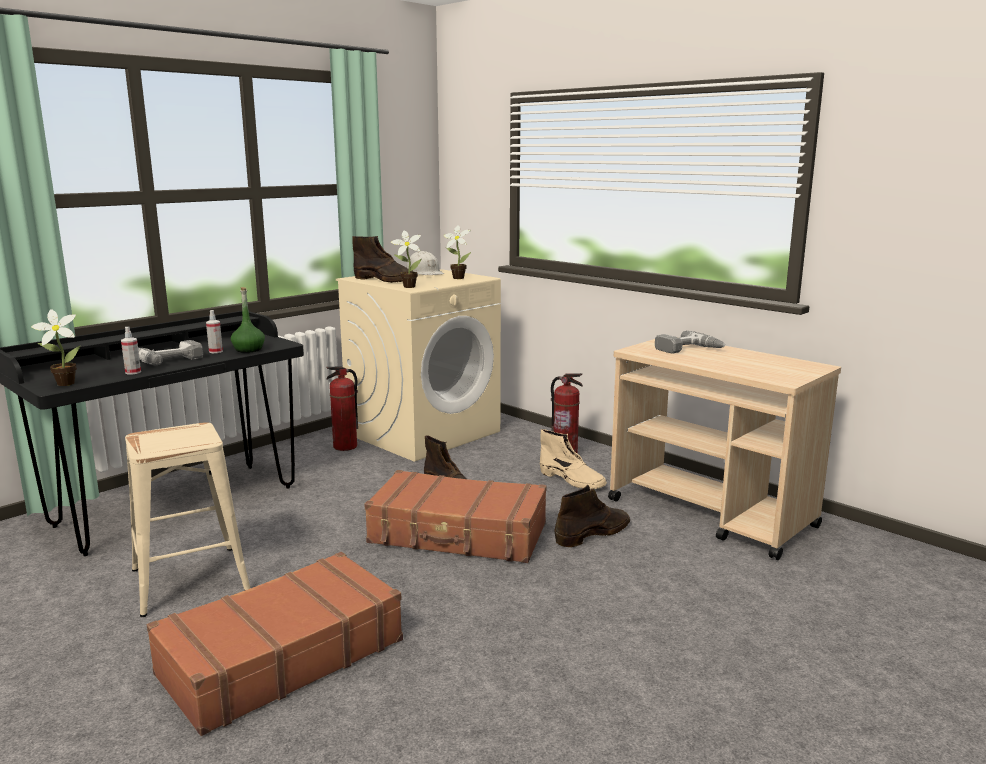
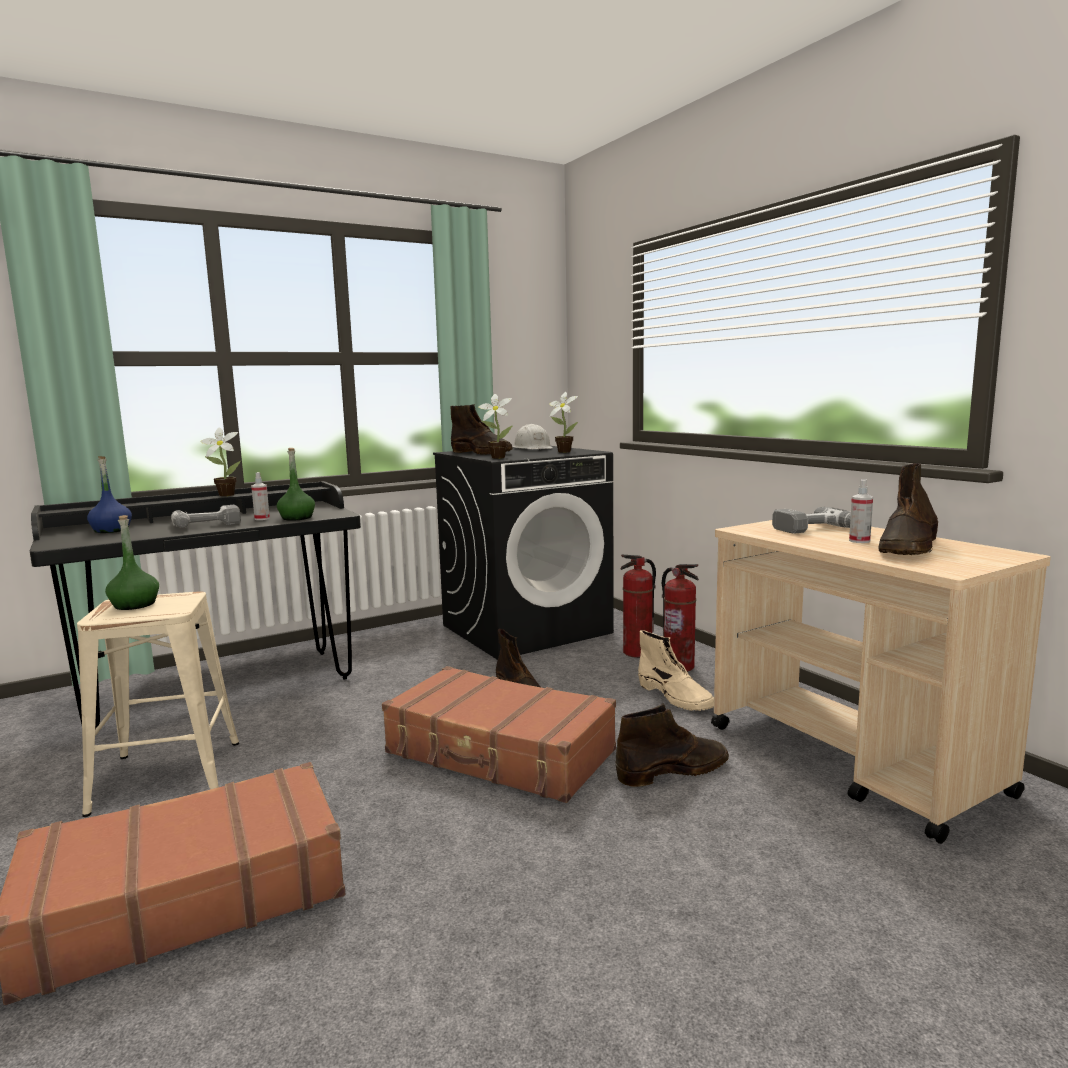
camera: 15 degrees right, 5 degrees down
(63, 383) = (71, 541): potted plant -> potted plant (224, 495)
(83, 369) = (111, 530): none -> blue bottle
(133, 372) = (153, 534): spray bottle -> spray bottle (859, 541)
(162, 438) = (135, 605): none -> green bottle
(345, 447) = (433, 638): fire extinguisher -> fire extinguisher (637, 653)
(423, 432) = (526, 629): beige washing machine -> black washing machine
(753, 363) = (908, 548): none -> brown boot

